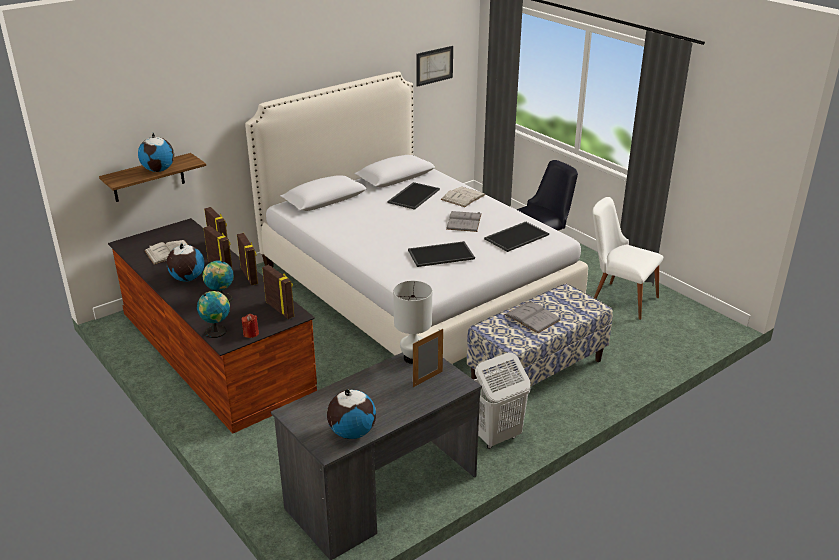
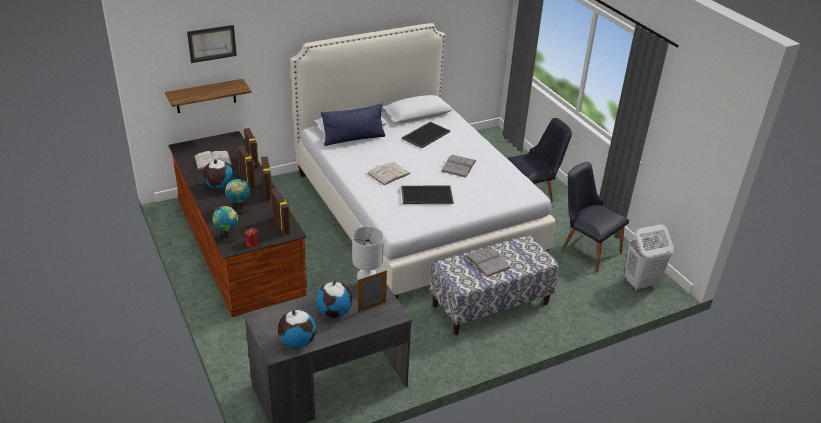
camera: 10 degrees right, 5 degrees up
(159, 170) = (212, 92): globe -> globe (335, 312)
(332, 209) = (353, 139): none -> blue pillow
(434, 65) = (468, 19): picture -> picture (212, 43)
(463, 197) = (467, 142): white book -> white book (388, 173)
(496, 437) = (436, 356): white laundry basket -> white laundry basket (640, 283)
(516, 236) = (497, 187): tray -> none
(618, 297) = (586, 248): white chair -> black chair

